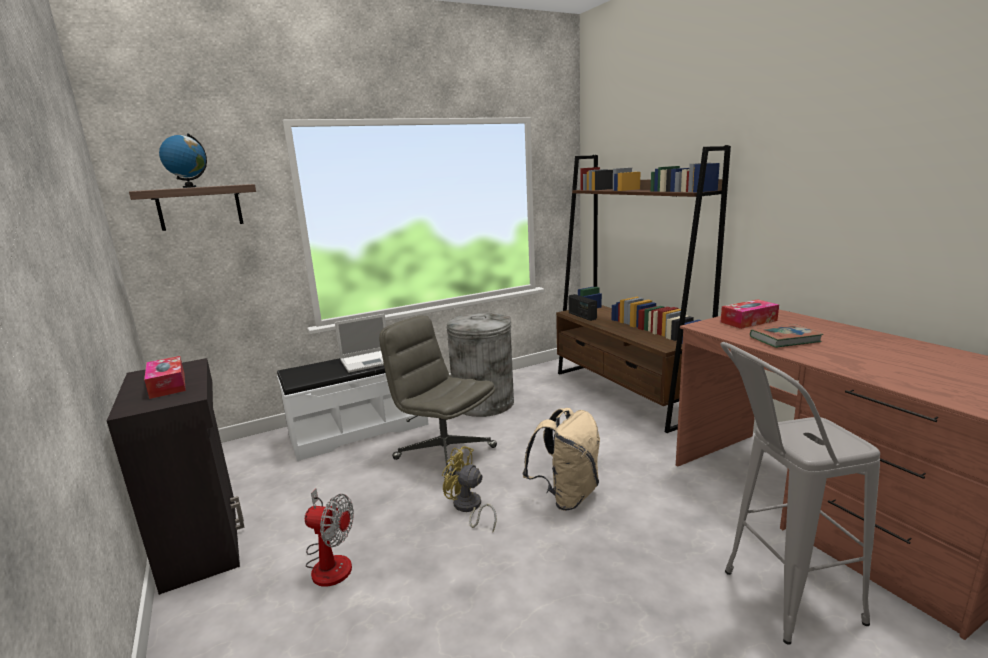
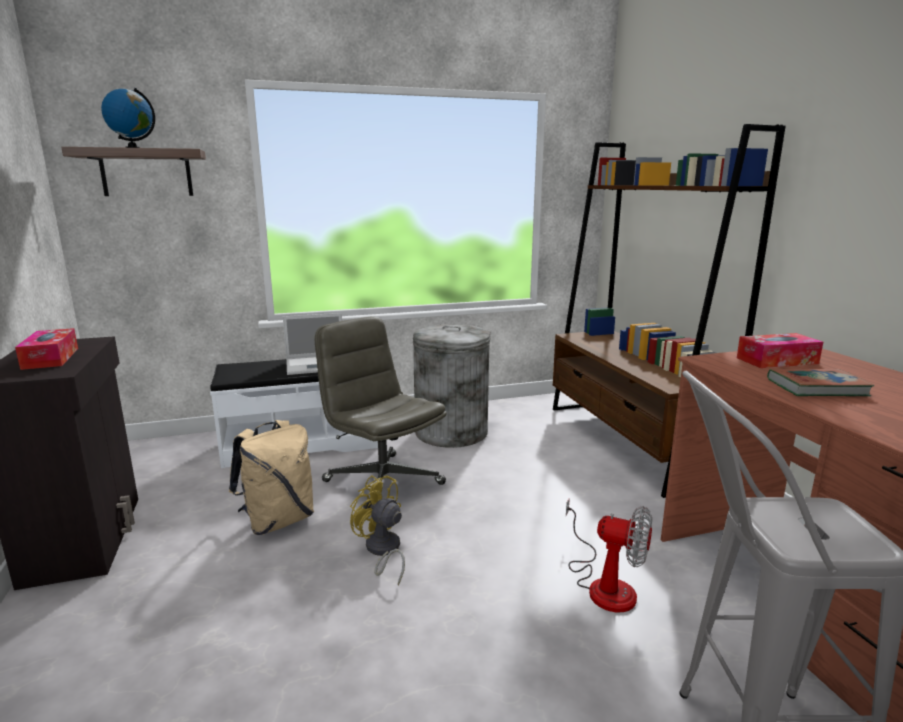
camera: 10 degrees right, 0 degrees up
(330, 561) = (202, 586): fan -> fan (604, 584)
(566, 496) = (505, 556): beige backpack -> beige backpack (278, 520)
(582, 316) = (584, 341): radio -> none

